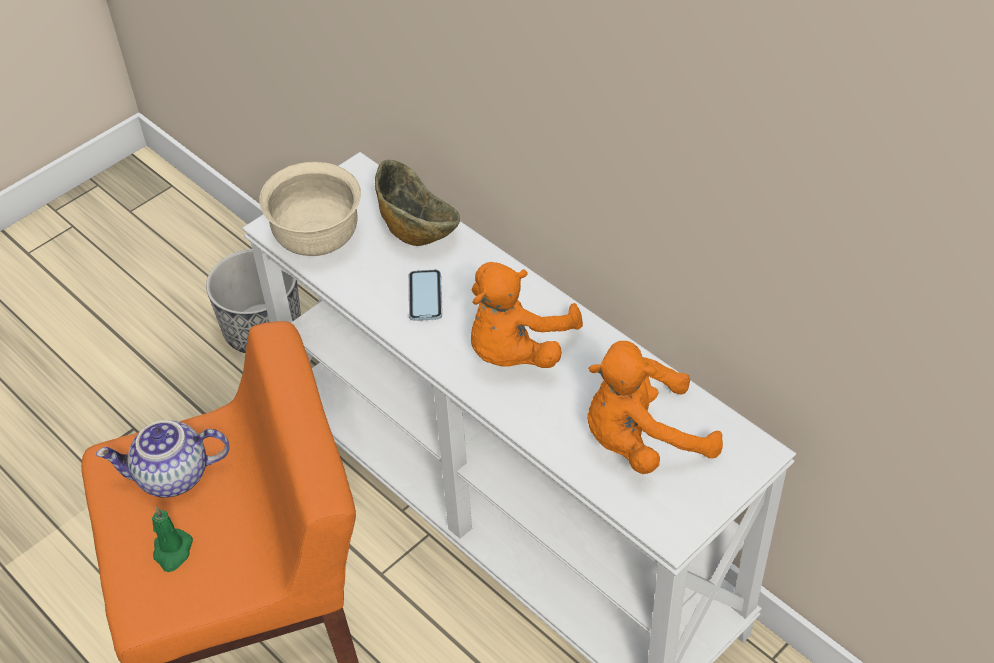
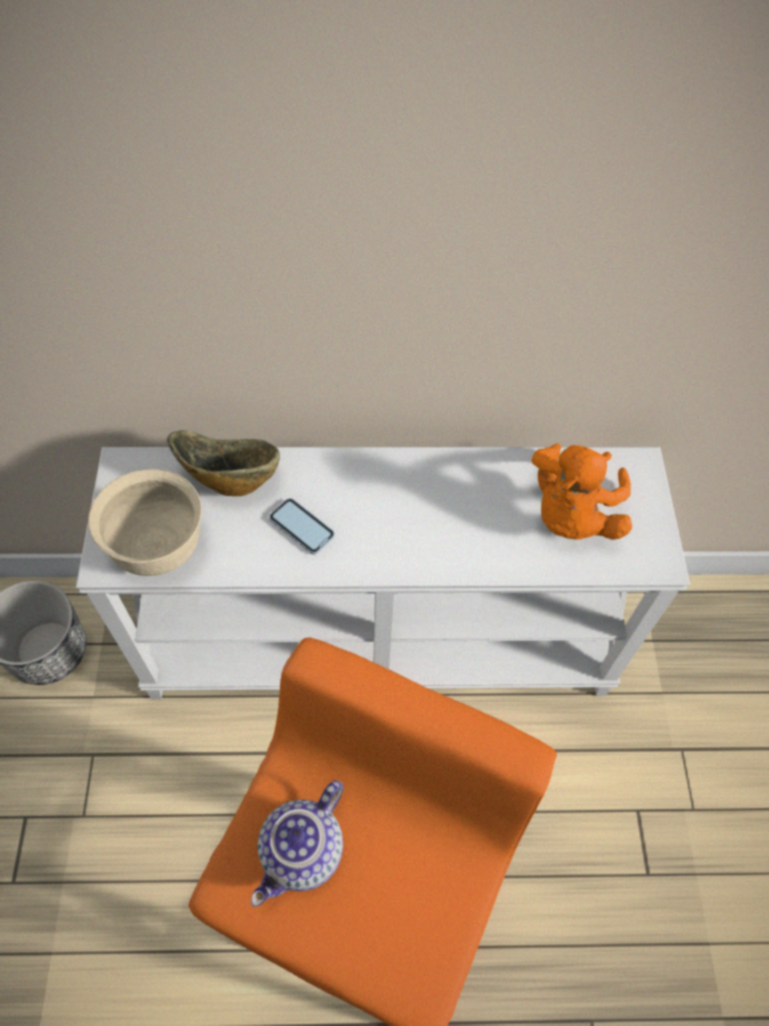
camera: 50 degrees left, 10 degrees up
(172, 552) = (383, 914): green candle -> none
(516, 349) = (415, 516): orange plush toy -> none

